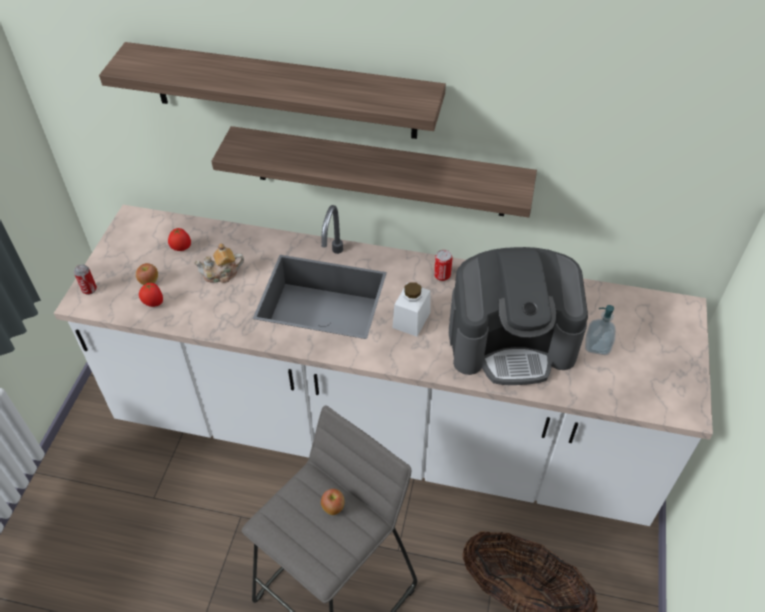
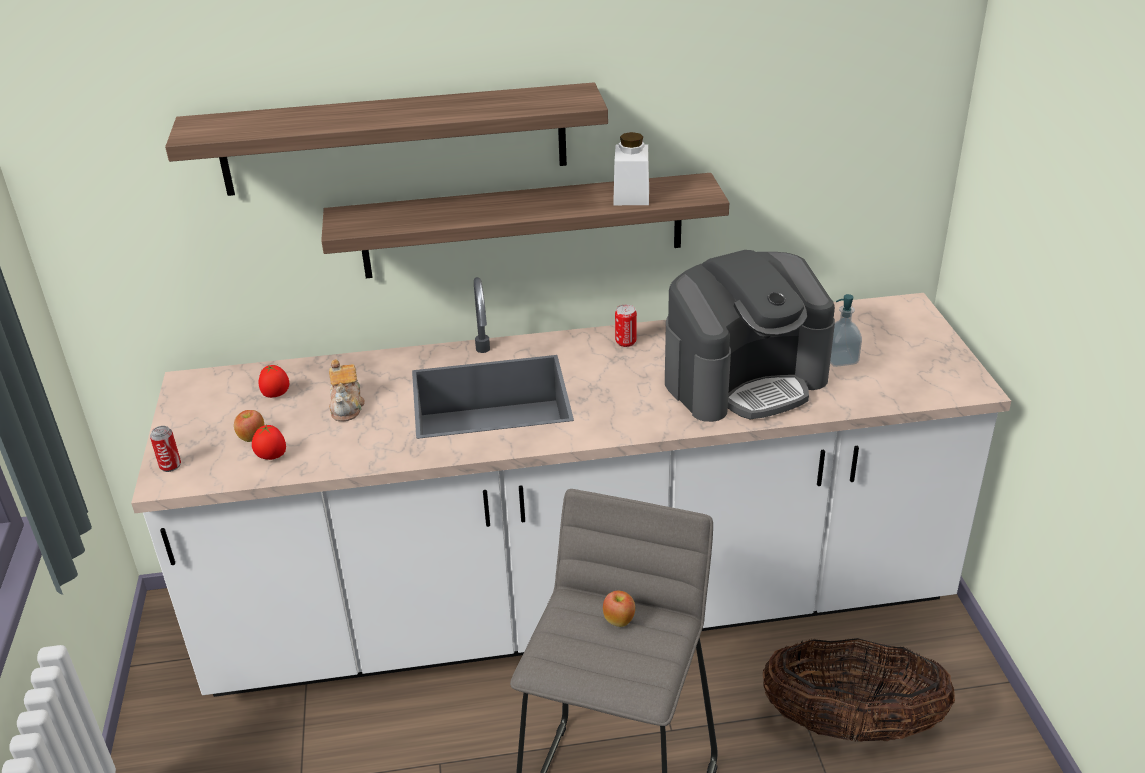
camera: 20 degrees left, 15 degrees down
(221, 274) = (347, 406): teapot -> teapot turned 60 degrees counterclockwise
(411, 320) = (616, 390): white jar -> white jar (631, 195)

